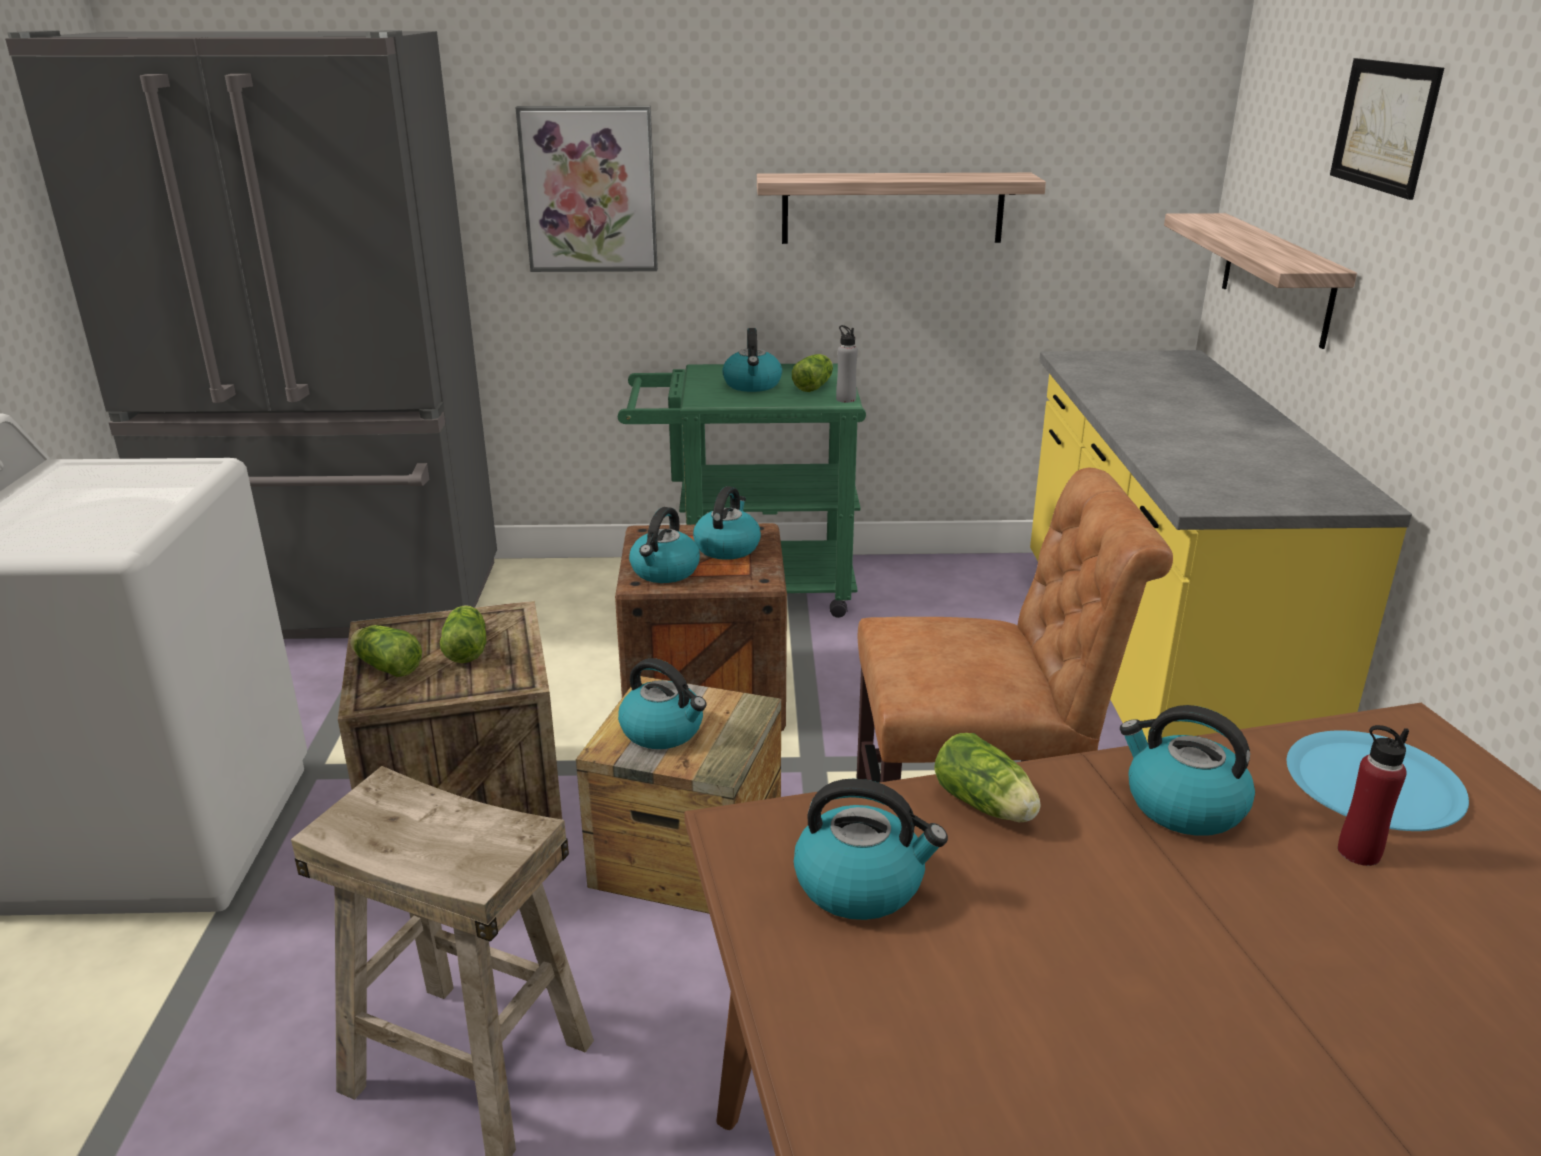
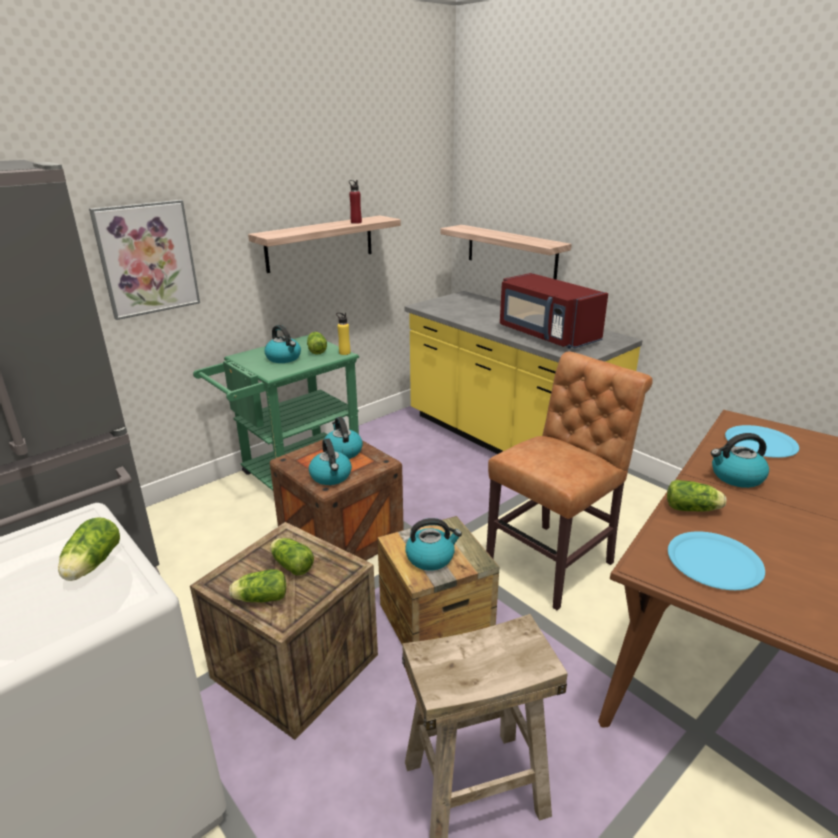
camera: 40 degrees left, 0 degrees up
(129, 507) = (91, 566): none -> lettuce
(846, 399) = (344, 353): grey bottle -> yellow bottle
(861, 884) = (714, 562): kettle -> blue plate
(1206, 453) = (546, 335): none -> red microwave
(1358, 852) = (794, 468): red bottle -> red bottle (356, 222)
(1384, 126) = (574, 179): picture -> none

